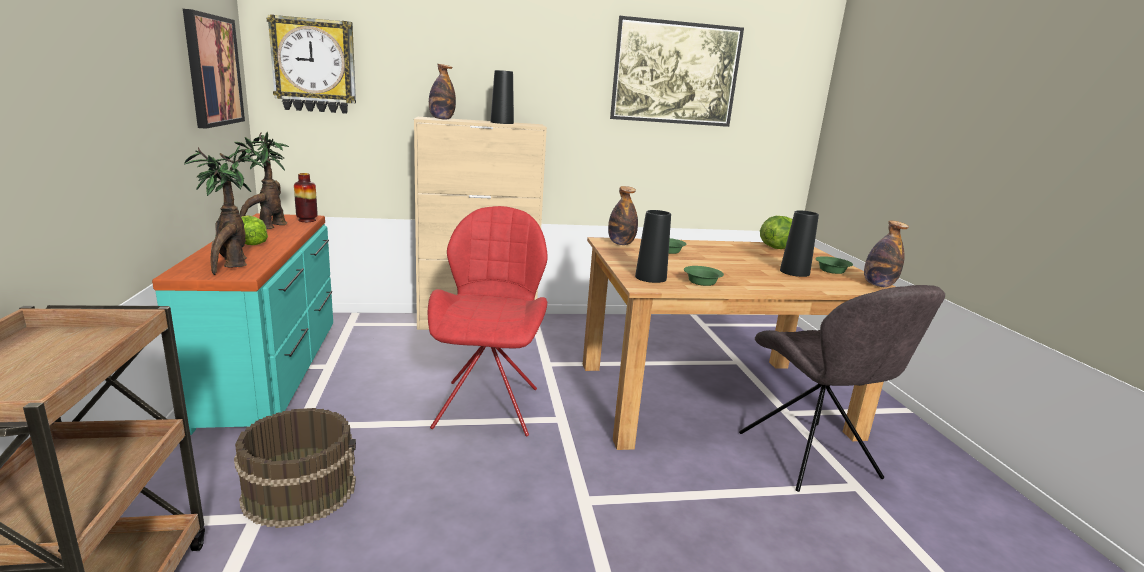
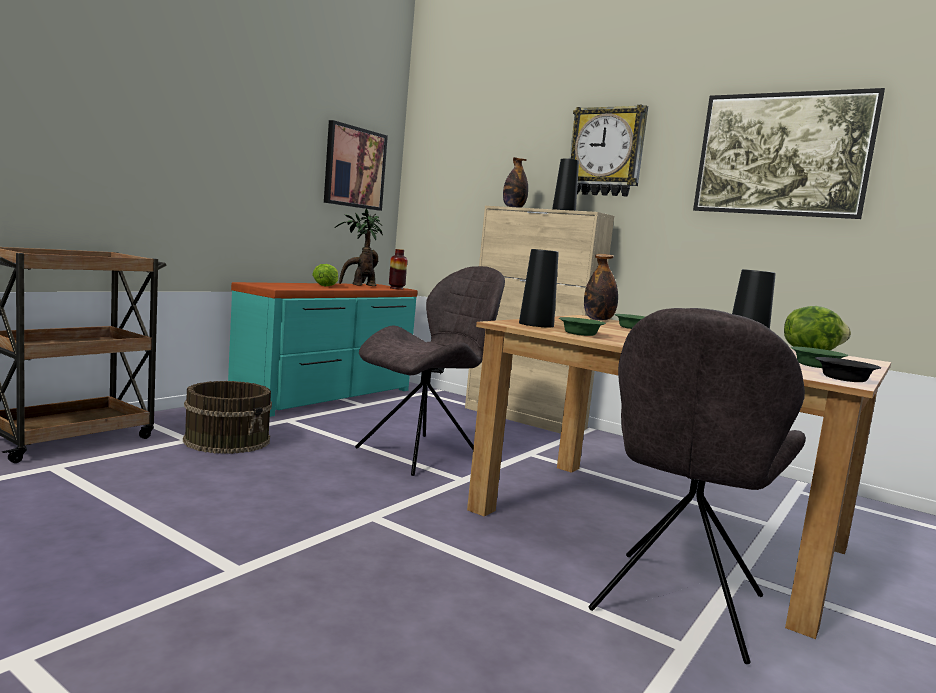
camera: 45 degrees right, 10 degrees down
(232, 265) = (283, 286): potted plant -> none
(314, 66) = (442, 170): wall clock -> wall clock (606, 152)
(488, 405) = (423, 454): red chair -> grey chair
(878, 285) = (844, 379): bottle -> black bowl

